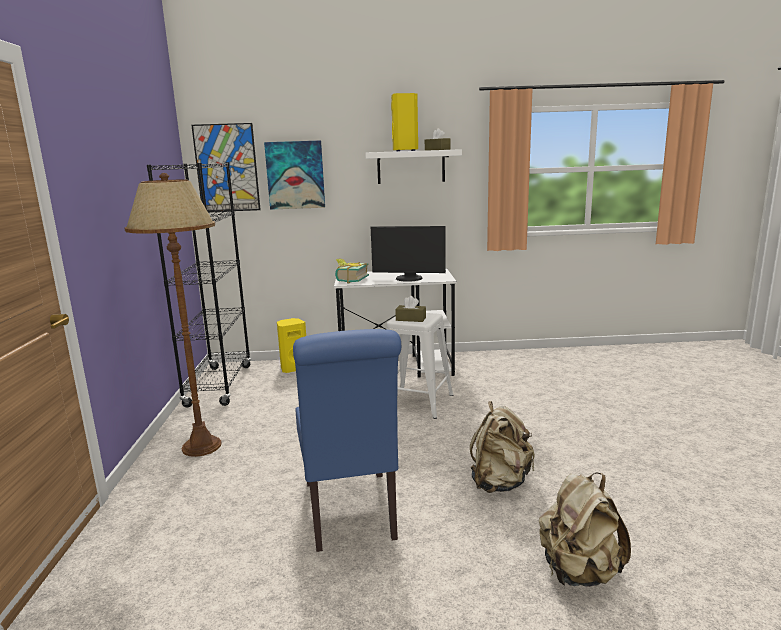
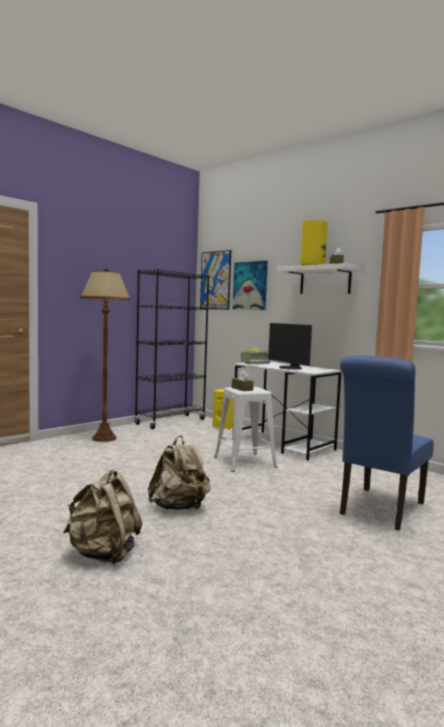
camera: 45 degrees right, 10 degrees down
(351, 514) = (86, 482): blue chair -> blue chair (379, 510)

